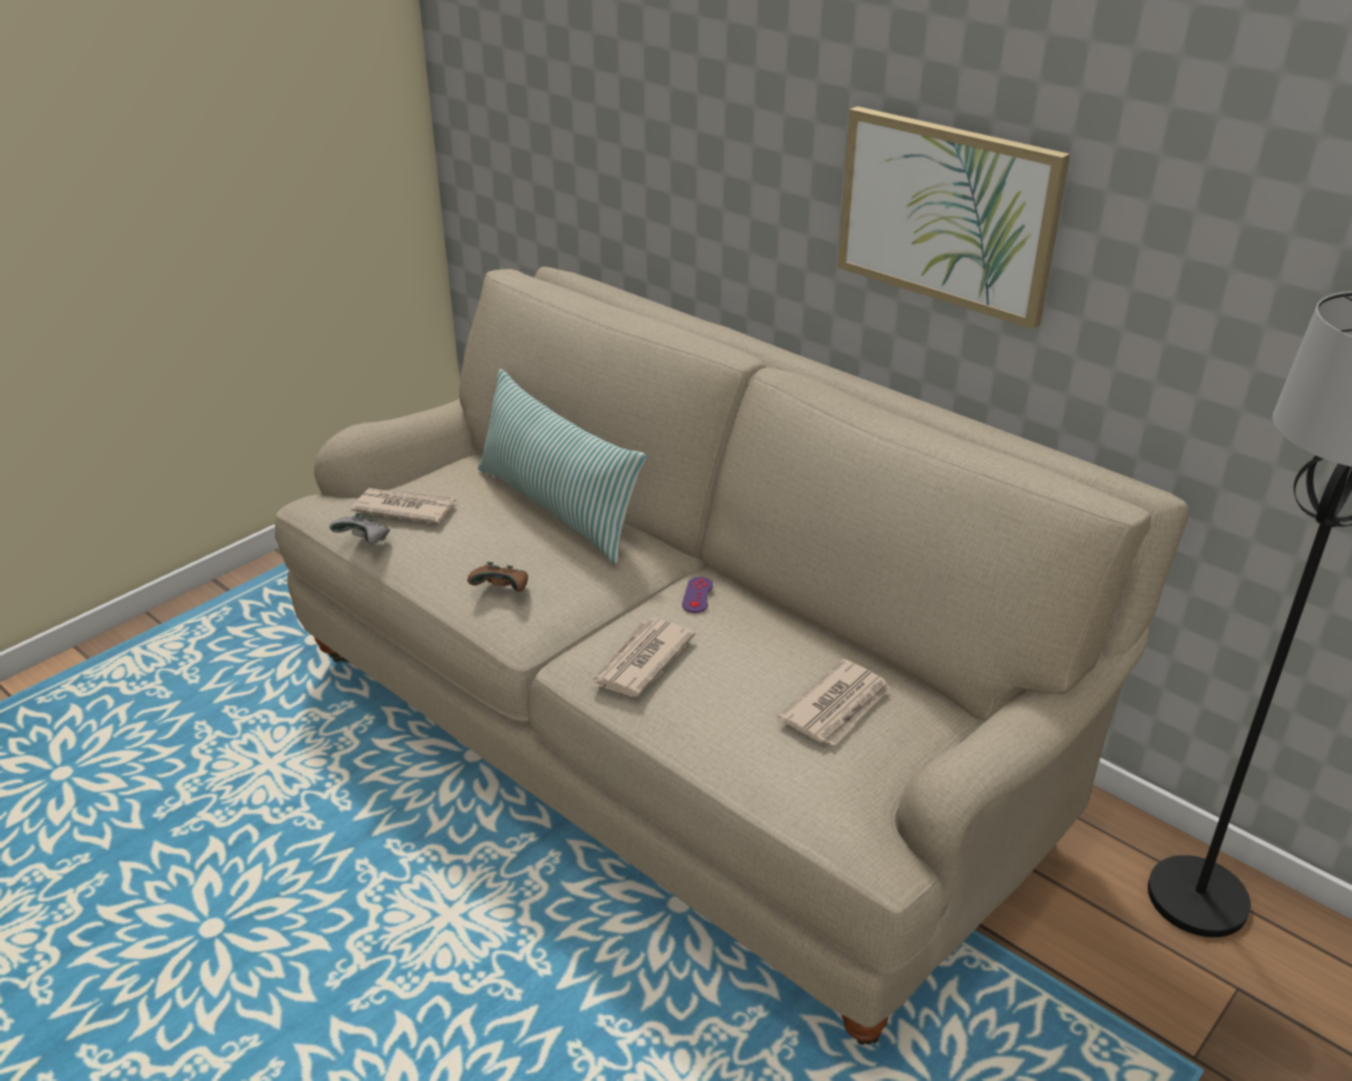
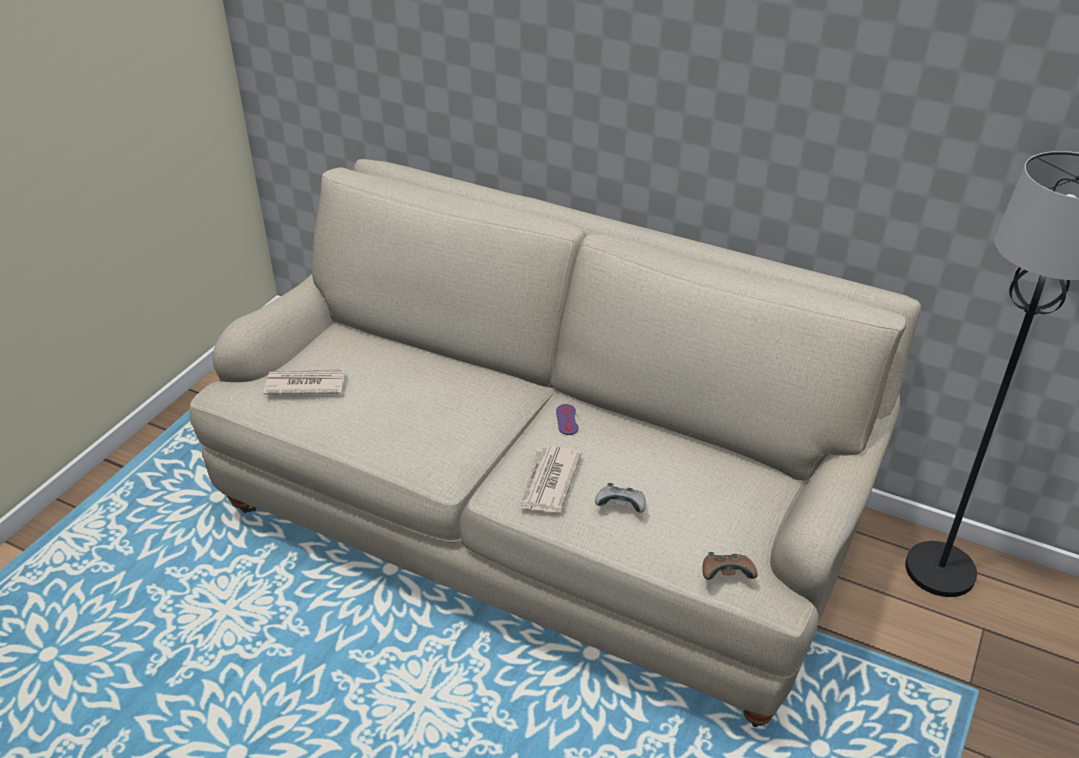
camera: 15 degrees left, 5 degrees up
(364, 541) = (285, 419): grey game controller -> grey game controller (621, 507)
(502, 590) = (415, 442): brown game controller -> brown game controller (726, 576)
(557, 508) = (427, 364): pillow -> none
(837, 707) = (705, 491): newspaper -> none
(947, 214) = (720, 104): picture -> none

